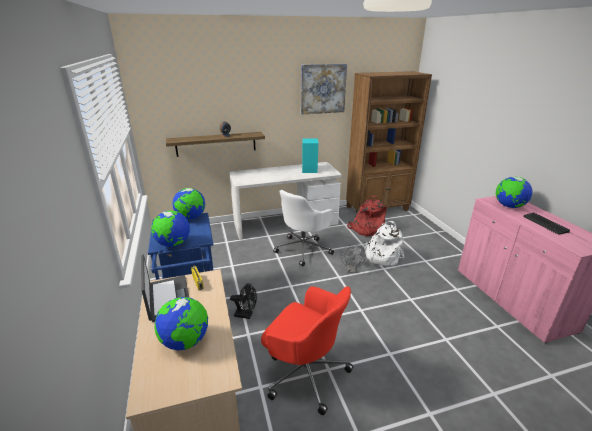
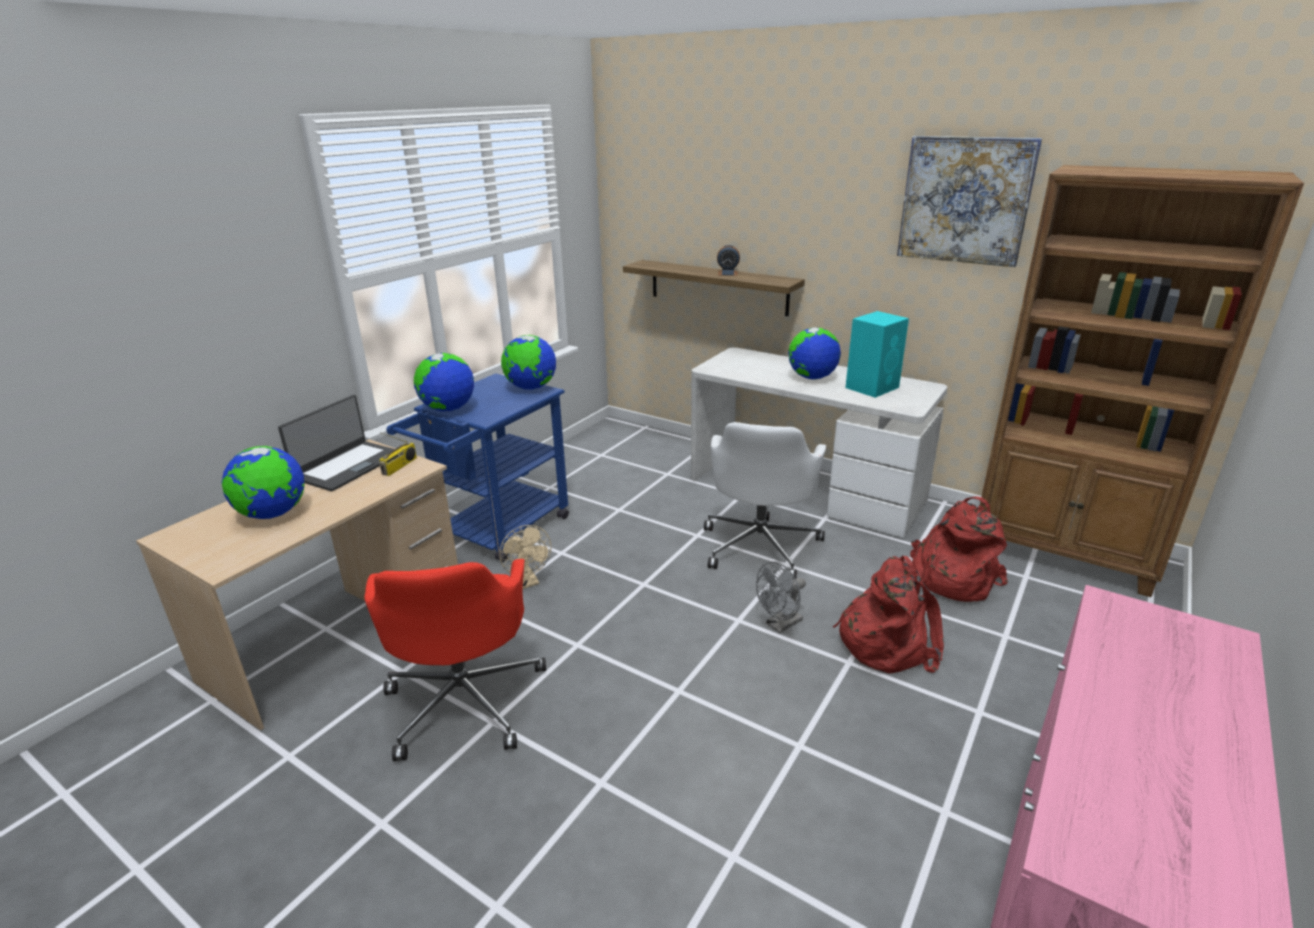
camera: 50 degrees right, 0 degrees up
(246, 315) = (528, 582): black fan -> beige fan
(304, 249) = (760, 545): white office chair -> white office chair turned 75 degrees counterclockwise
(381, 256) = (886, 641): white backpack -> red backpack
(509, 206) = (1146, 650): globe -> globe (812, 378)
(545, 224) = (1148, 745): keyboard -> none

